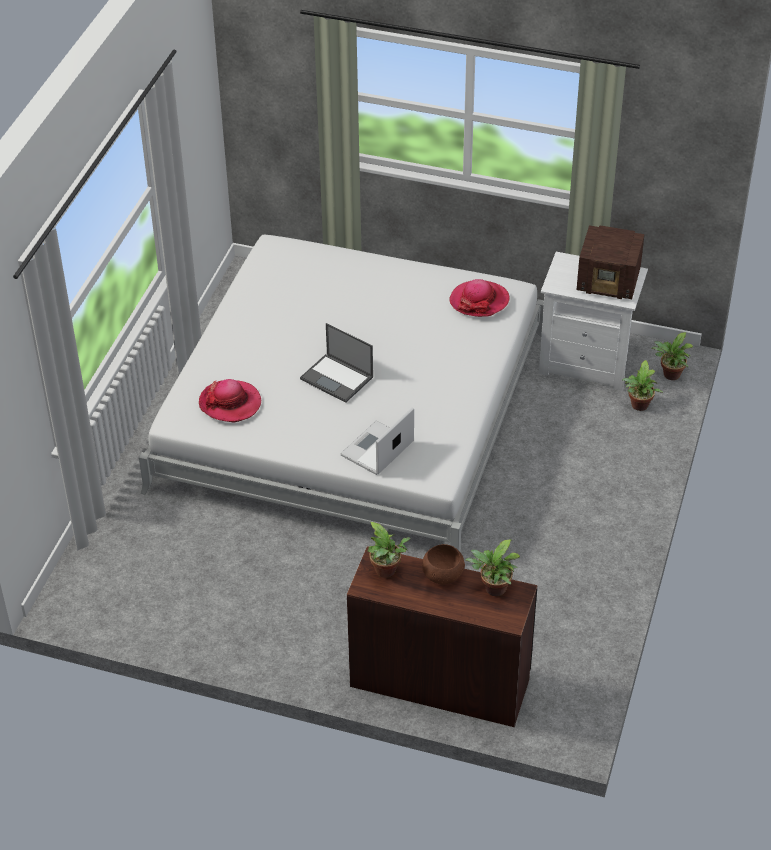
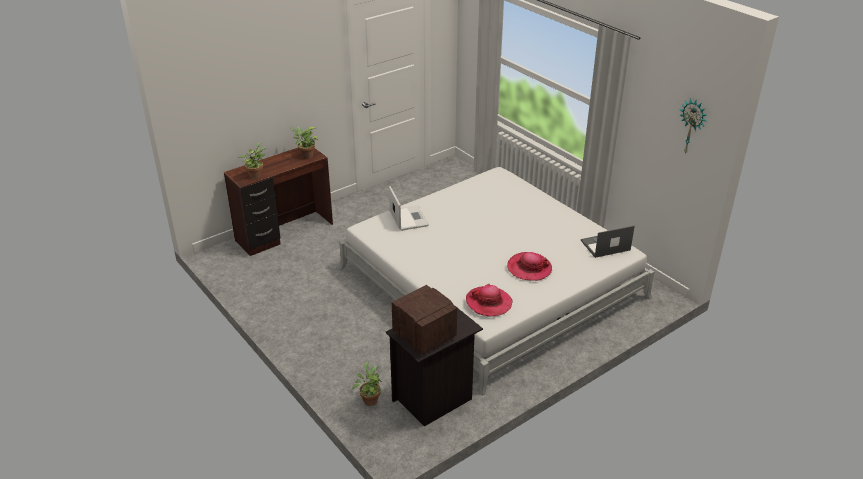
camera: 125 degrees right, 10 degrees down
(202, 81) = (692, 126): none -> wall clock
(230, 403) = (494, 190): hat -> hat (529, 268)
(337, 378) = (476, 226): laptop -> laptop (605, 245)
(443, 575) = (282, 167): brown bowl -> none
(587, 363) = (434, 399): white nightstand -> black nightstand
(609, 282) = (424, 334): radio -> radio turned 90 degrees clockwise
(670, 376) = (380, 434): potted plant -> none

